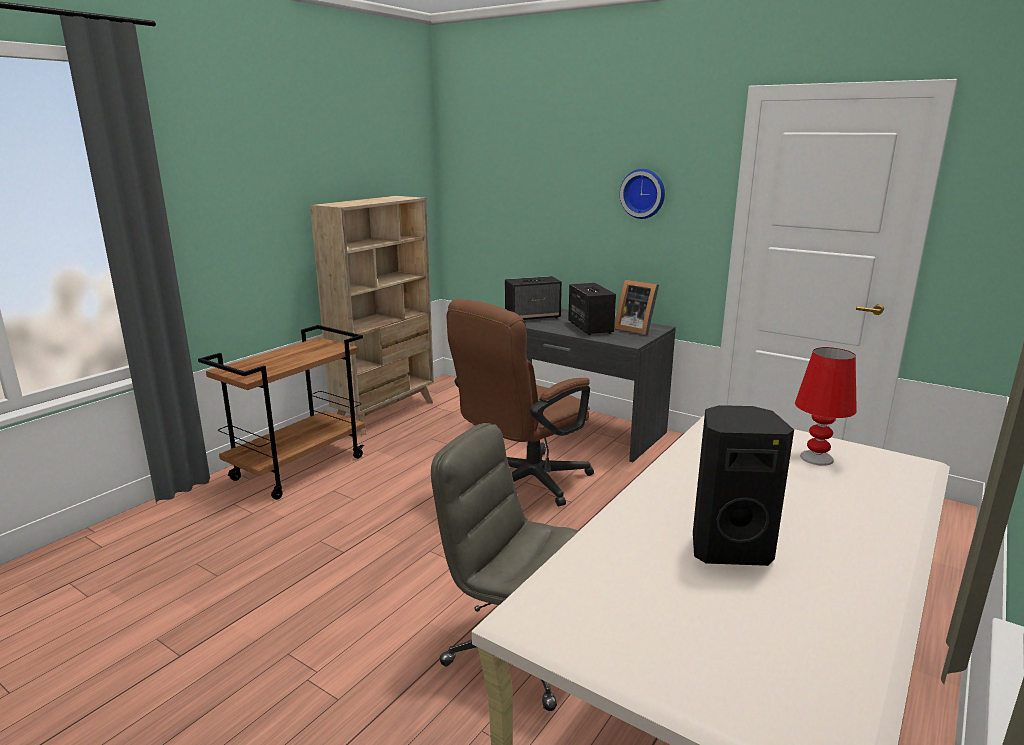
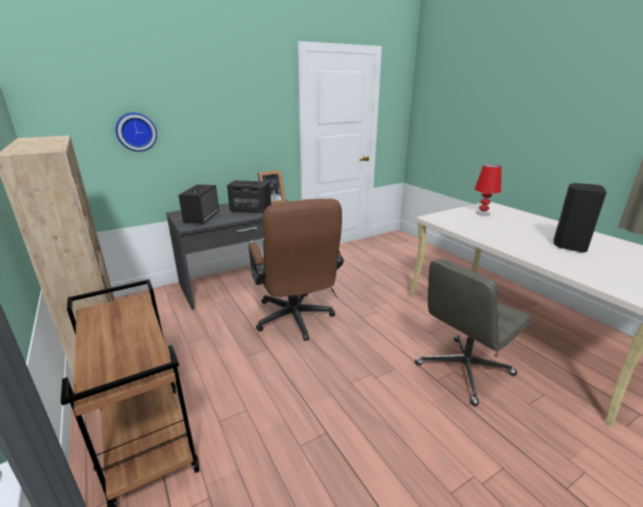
camera: 65 degrees left, 5 degrees up
(643, 193) = (243, 113): wall clock -> wall clock (136, 132)

